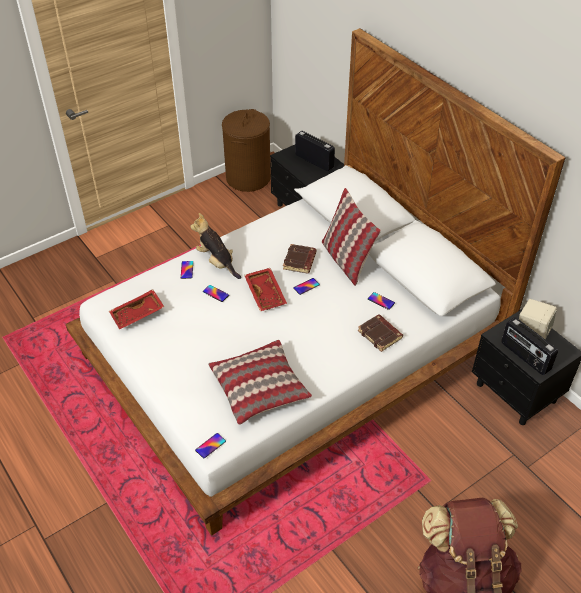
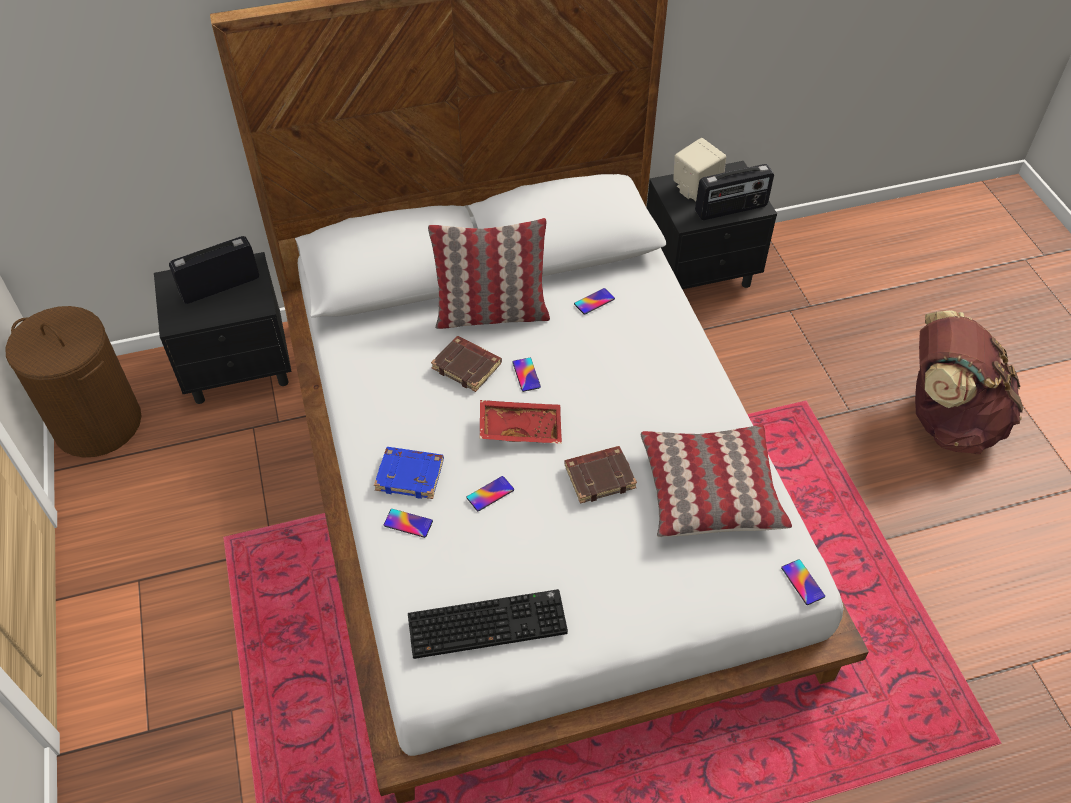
camera: 70 degrees left, 5 degrees up
(138, 314) = (488, 622): red tray -> keyboard
(217, 262) = (411, 475): plush toy -> blue book
(380, 335) = (657, 323): brown book -> brown book (600, 476)

